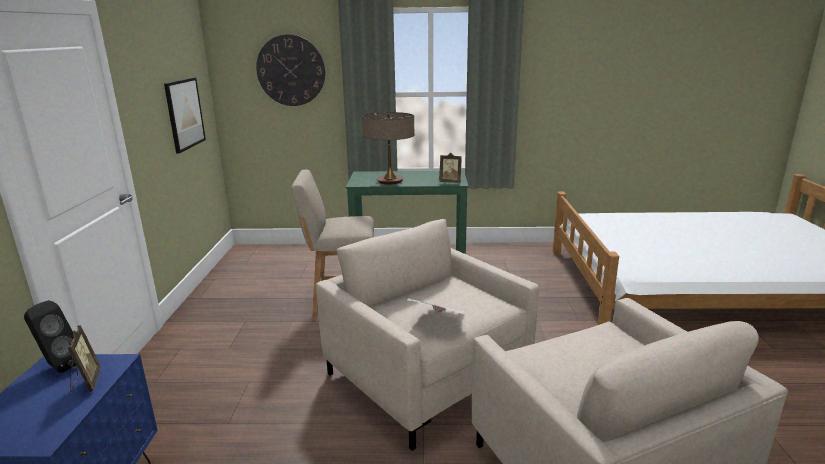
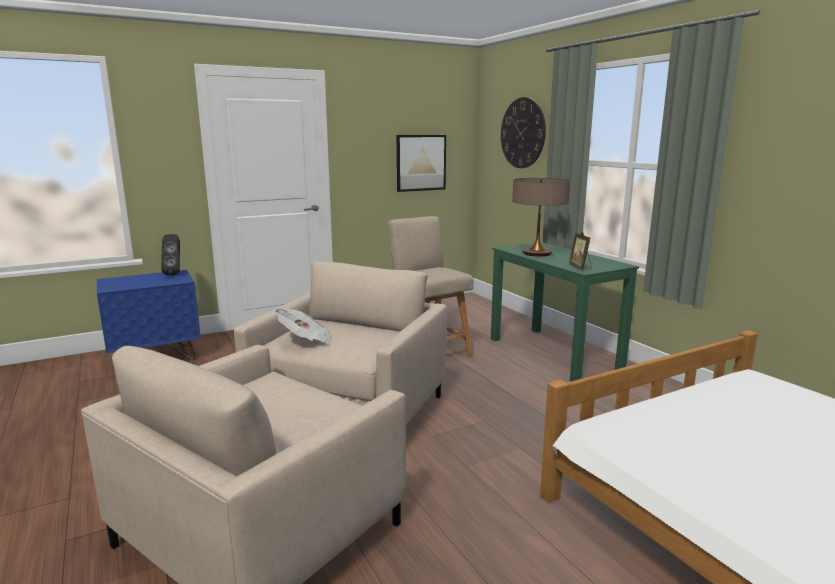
camera: 60 degrees right, 5 degrees down
(86, 383) = (160, 281): picture frame -> none

